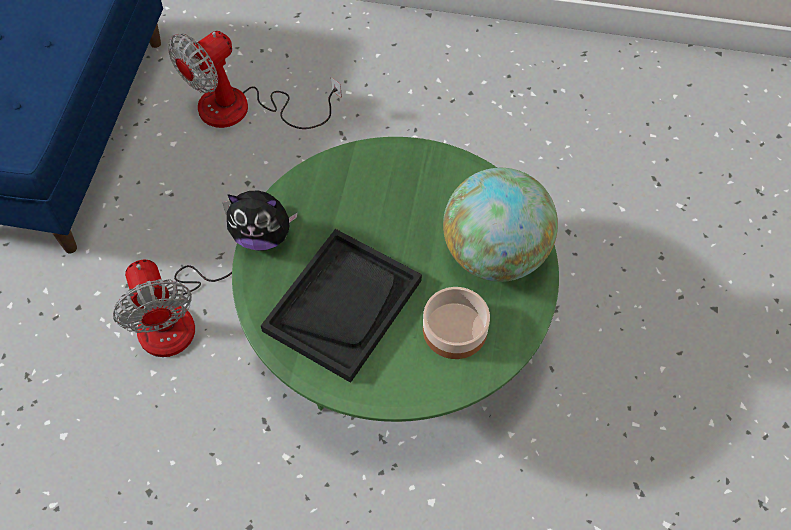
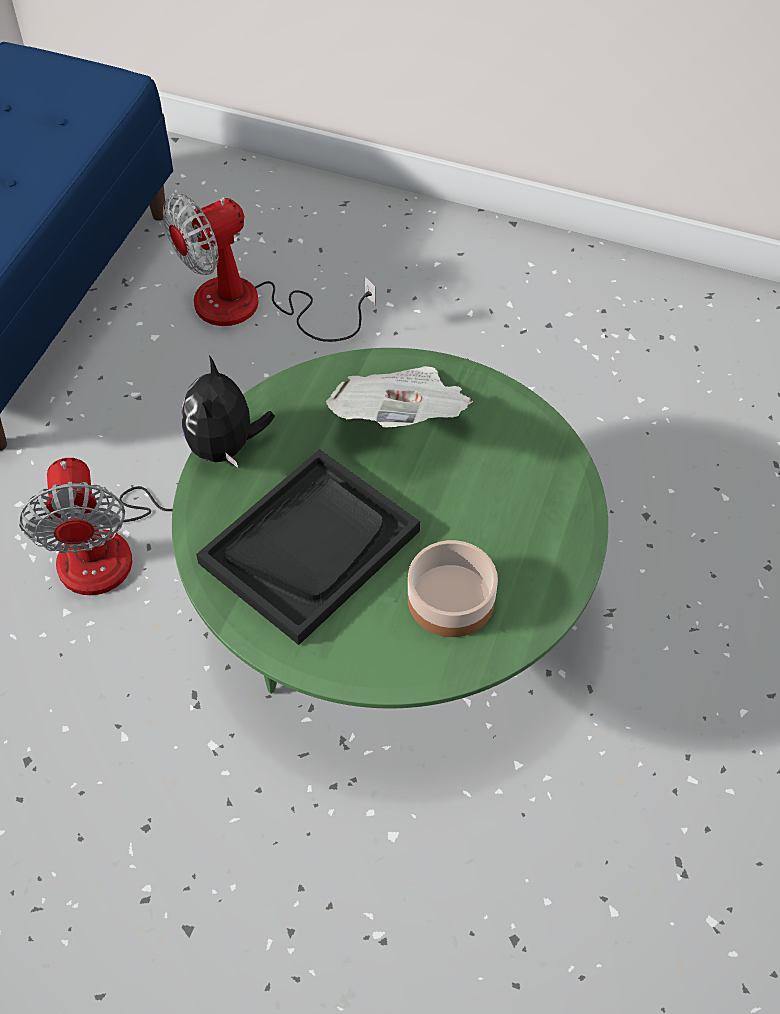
camera: 10 degrees right, 5 degrees down
(262, 236) = (226, 447): plush toy -> plush toy turned 75 degrees clockwise
(390, 195) = (401, 420): none -> newspaper
(495, 254) = (524, 512): globe -> none

